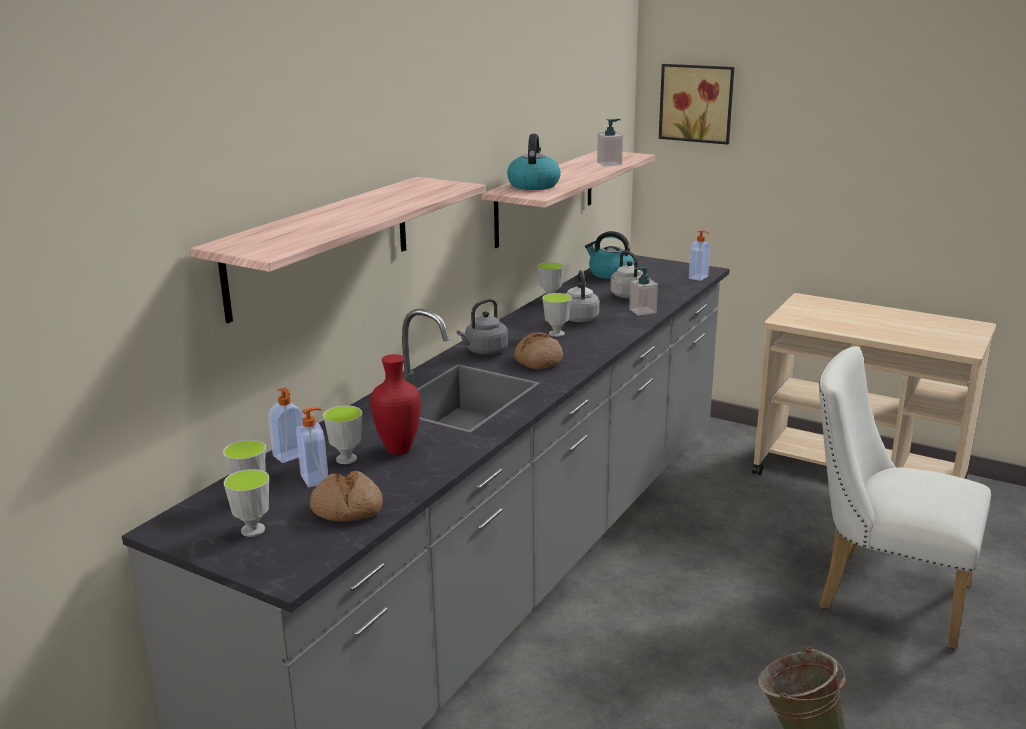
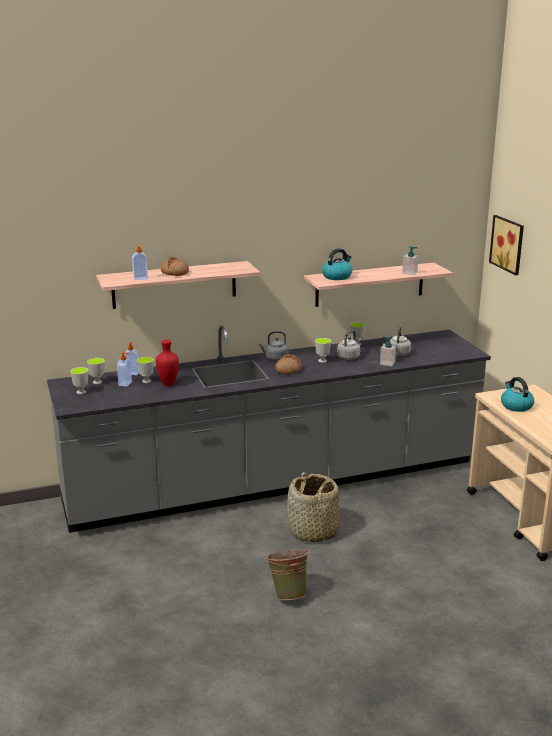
camera: 40 degrees right, 0 degrees up
(347, 509) = (117, 396): bread -> bread (174, 272)
(610, 273) = (417, 340): kettle -> kettle (516, 406)
(675, 621) = (313, 531): none -> basket
(699, 277) = (459, 356): soap dispenser -> soap dispenser (140, 278)
(881, 594) = (433, 569): white chair -> none

